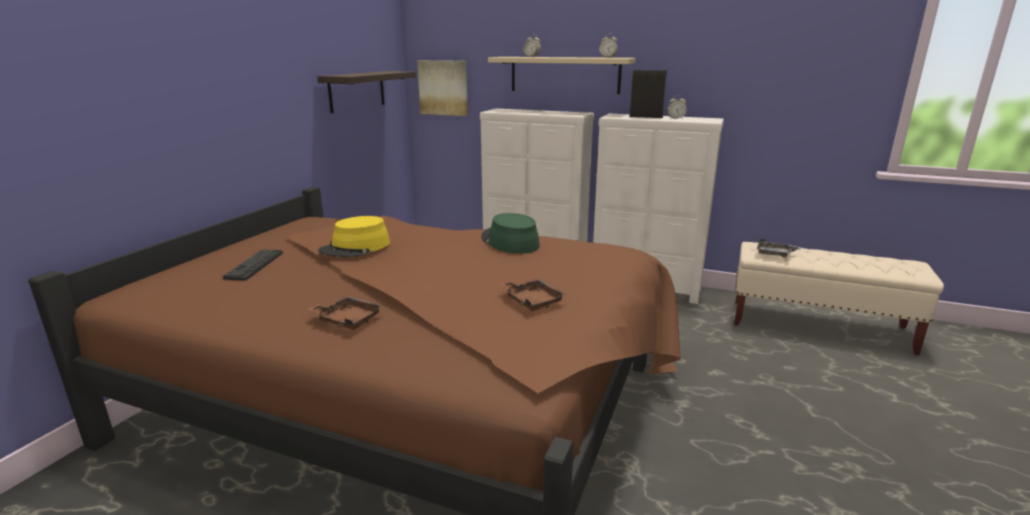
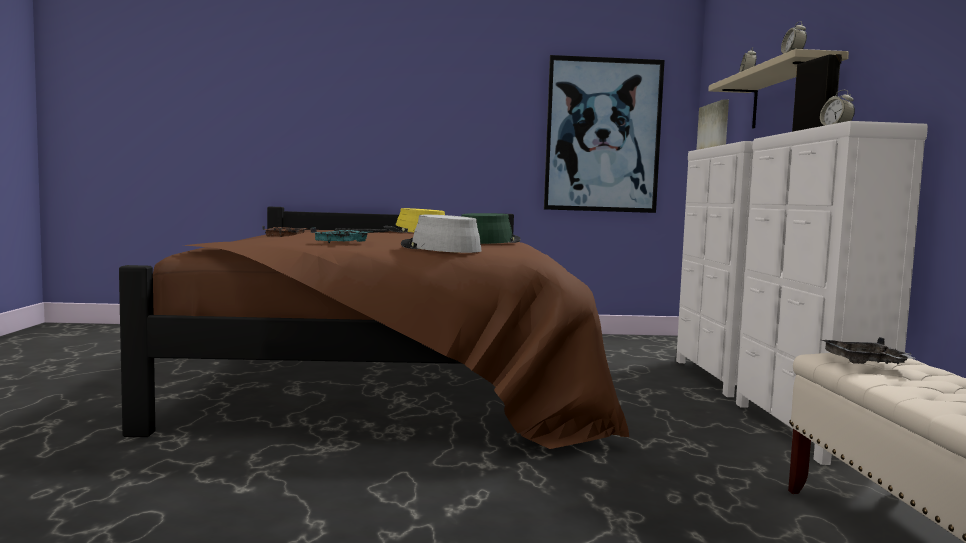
camera: 65 degrees right, 15 degrees down
(357, 91) = (603, 135): shelf -> picture
(532, 301) = (343, 243): brown tray -> turquoise tray
(597, 271) = (440, 249): none -> grey hat

